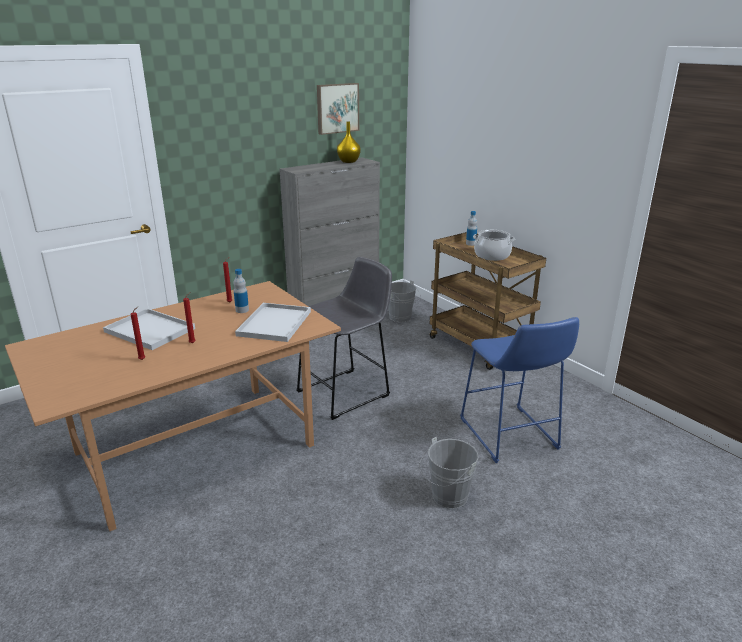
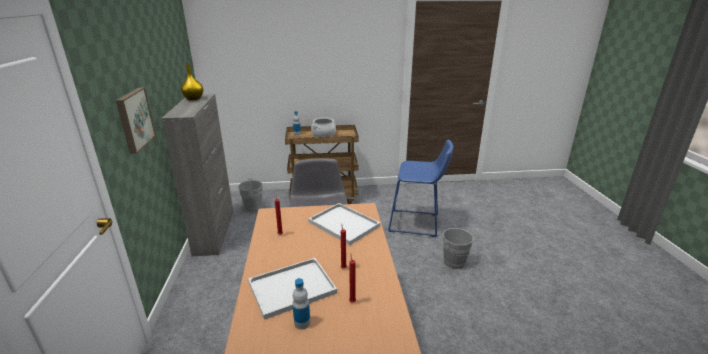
camera: 60 degrees left, 0 degrees up
(242, 310) = (303, 232): bottle -> bottle (302, 323)
(337, 108) = (168, 54): picture -> picture (134, 119)

